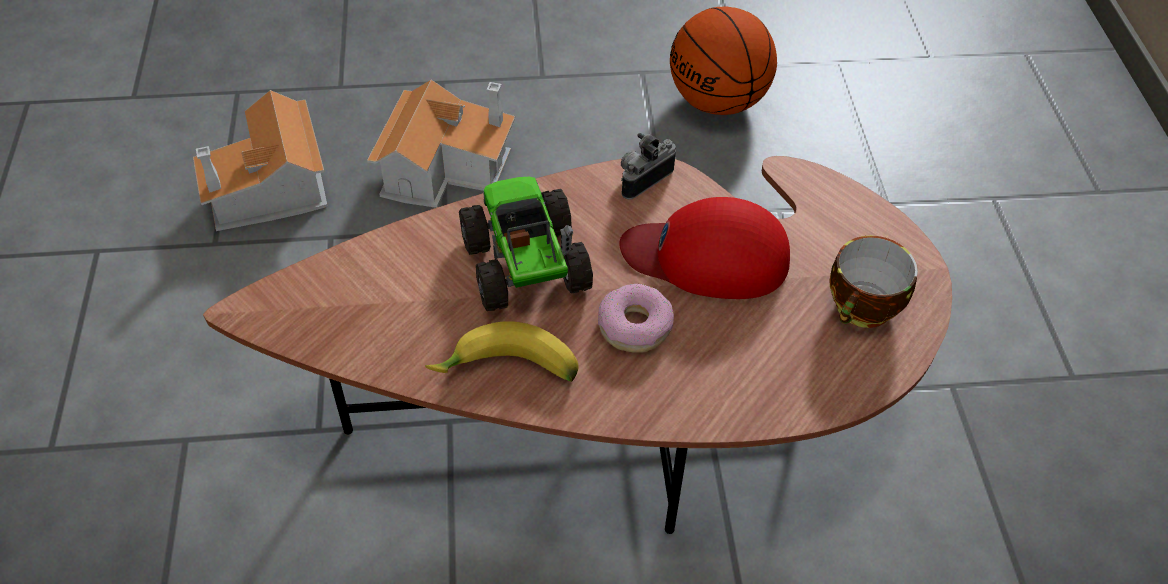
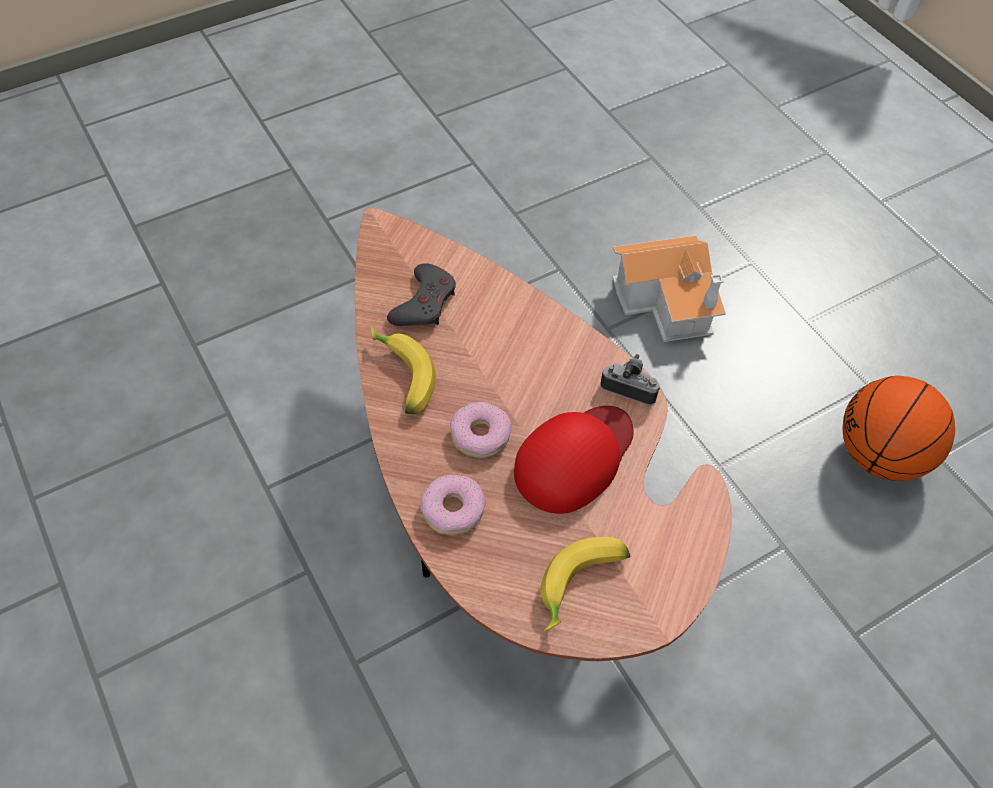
camera: 65 degrees right, 5 degrees up
(271, 191) = (576, 218): toy house -> none
(408, 309) = (424, 302): none -> grey game controller
(525, 266) = (498, 350): toy truck -> none
(707, 256) = (574, 459): red cap -> red cap turned 60 degrees clockwise
(721, 386) = (453, 509): none -> donut
(863, 310) = (582, 586): cup -> banana

